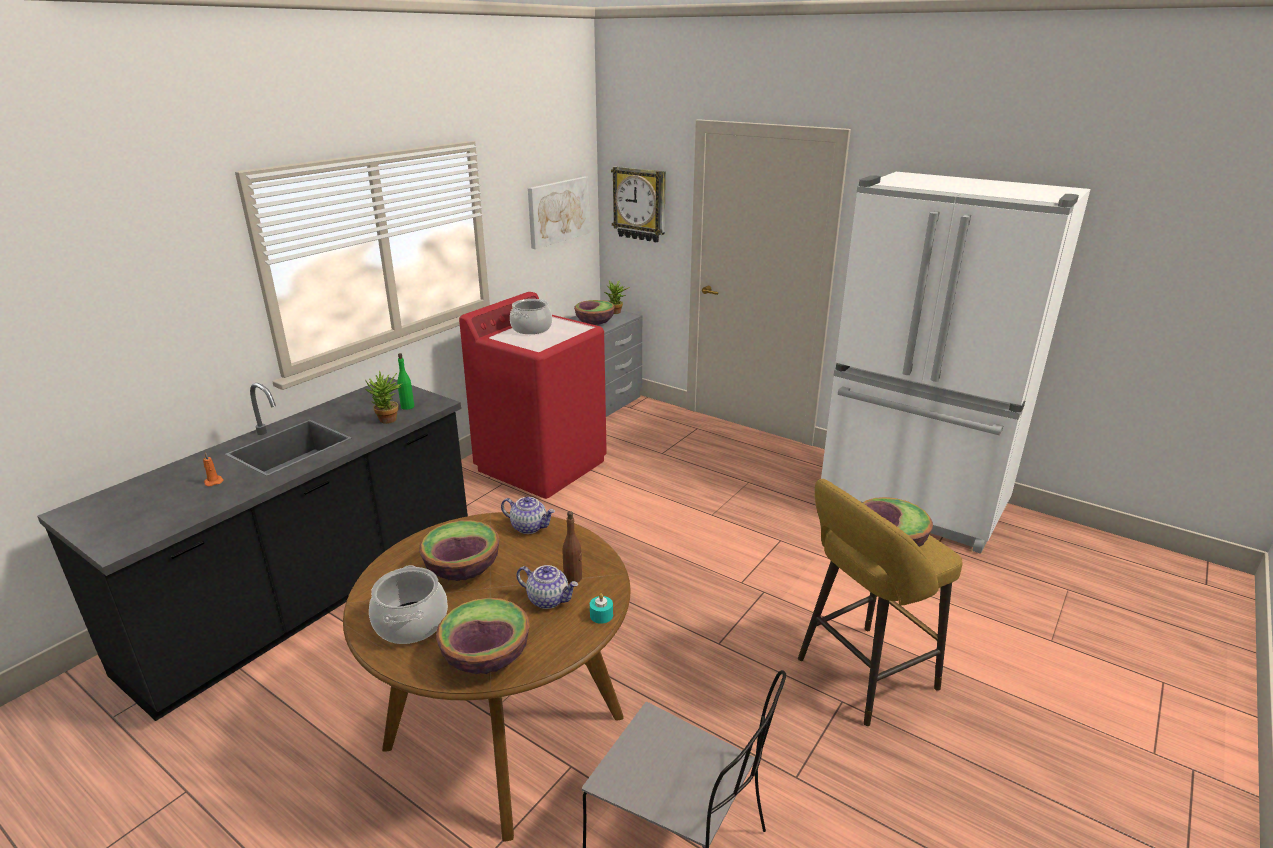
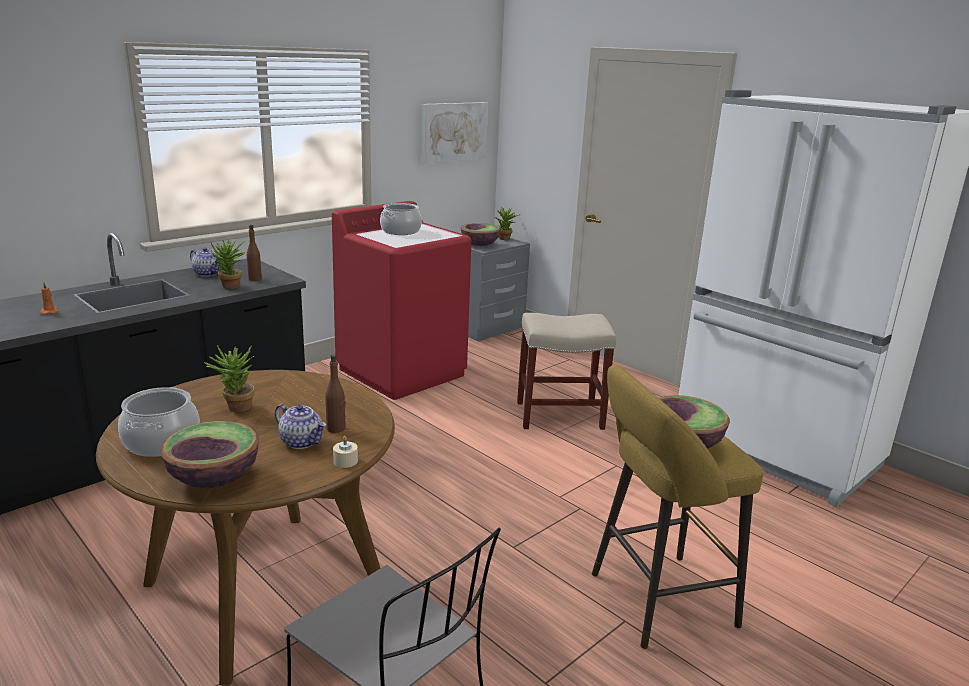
camera: 10 degrees right, 5 degrees down
(407, 406) = (255, 279): green bottle -> brown bottle
(462, 569) = (235, 408): bowl -> potted plant
(529, 527) = (319, 384): teapot -> teapot (208, 274)
(601, 615) = (345, 461): turquoise candle -> beige candle
(640, 204) = (535, 131): wall clock -> none
(711, 492) = (561, 415): none -> beige stool

